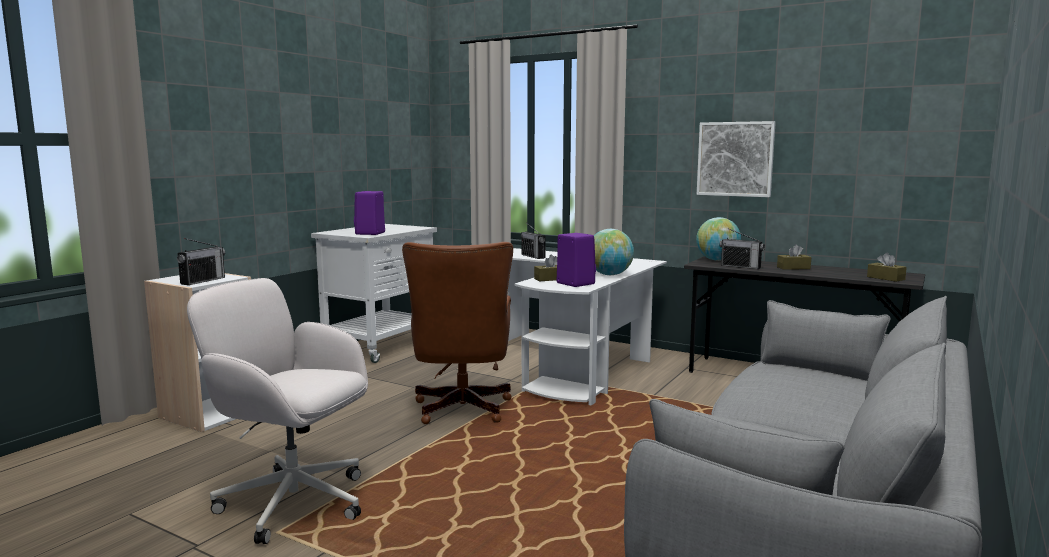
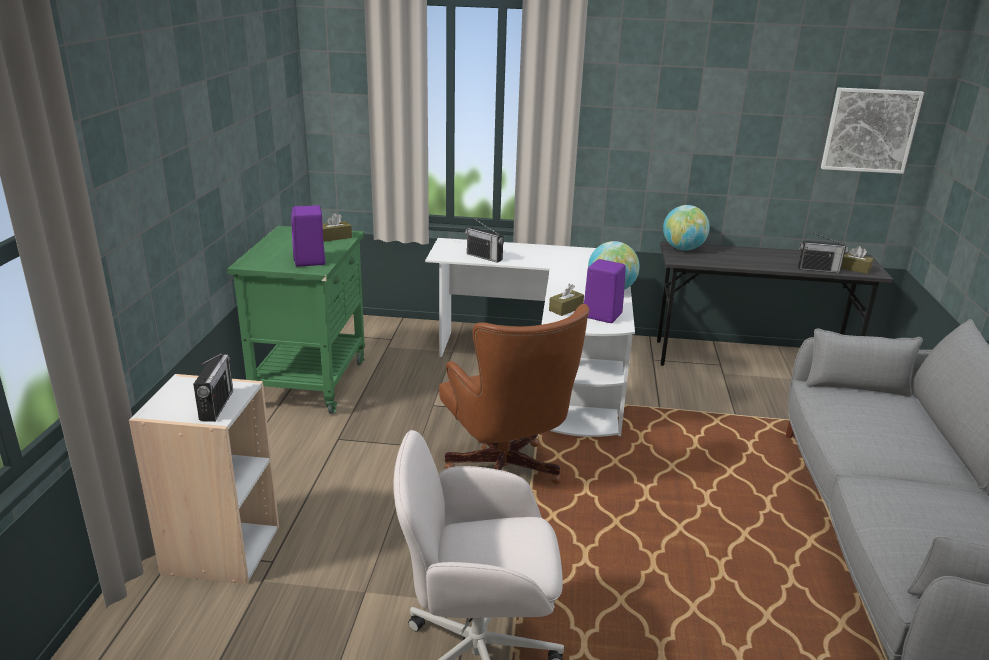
camera: 25 degrees left, 15 degrees up
(381, 347) = (311, 383): white cart -> green cart
(735, 159) = (700, 140): picture -> picture (869, 130)
(740, 266) = (719, 261): radio -> radio (818, 269)
(793, 268) = (763, 257): brown tissue box -> brown tissue box (335, 237)

